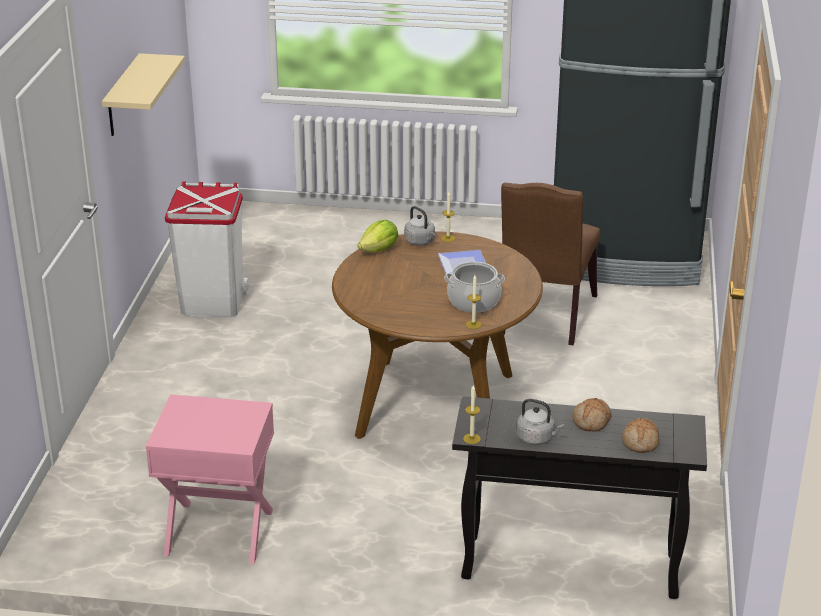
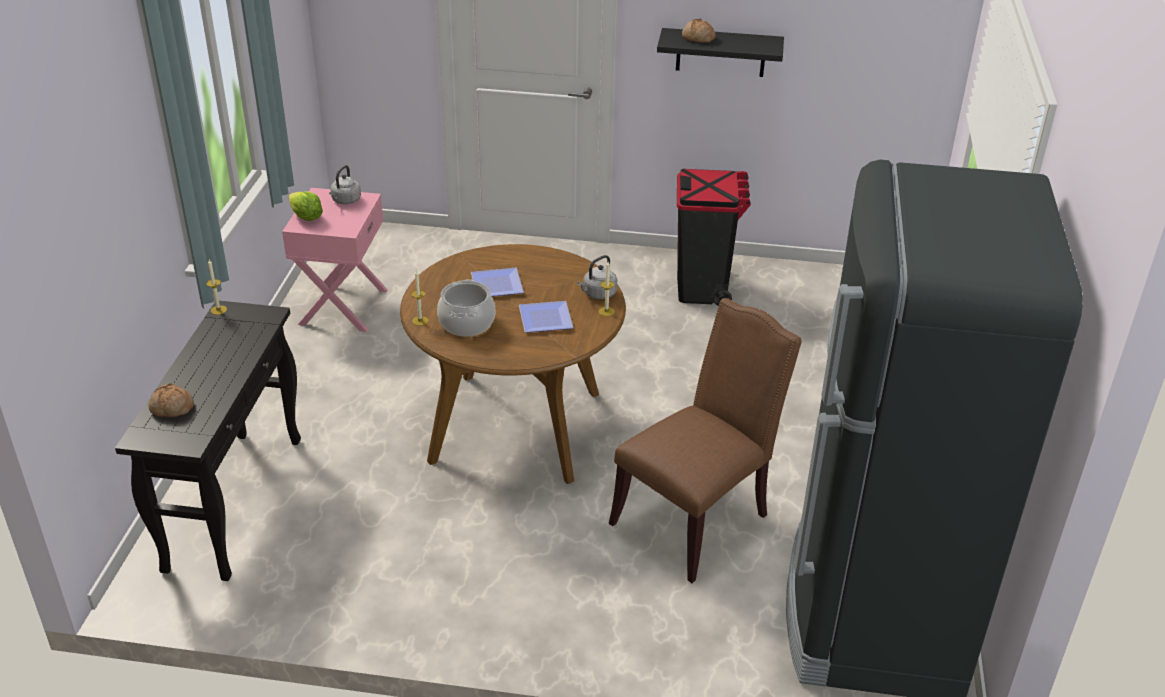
camera: 90 degrees right, 5 degrees up
(123, 96) = (720, 52): beige shelf -> black shelf
(212, 303) = (703, 287): white trash can -> black trash can
(379, 250) = (580, 269): lettuce -> lettuce (306, 217)
(408, 290) = (495, 284): none -> plate
(537, 438) = (204, 346): grey kettle -> grey kettle (345, 201)
(544, 317) = (696, 518): brown chair -> brown chair turned 120 degrees clockwise
(592, 421) = (218, 380): bread -> bread (697, 38)

